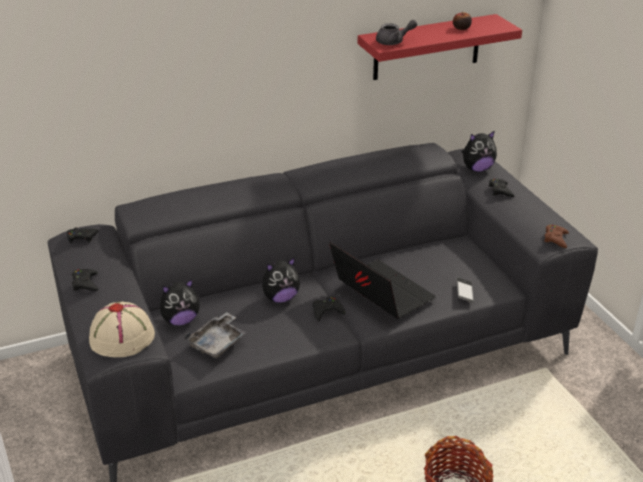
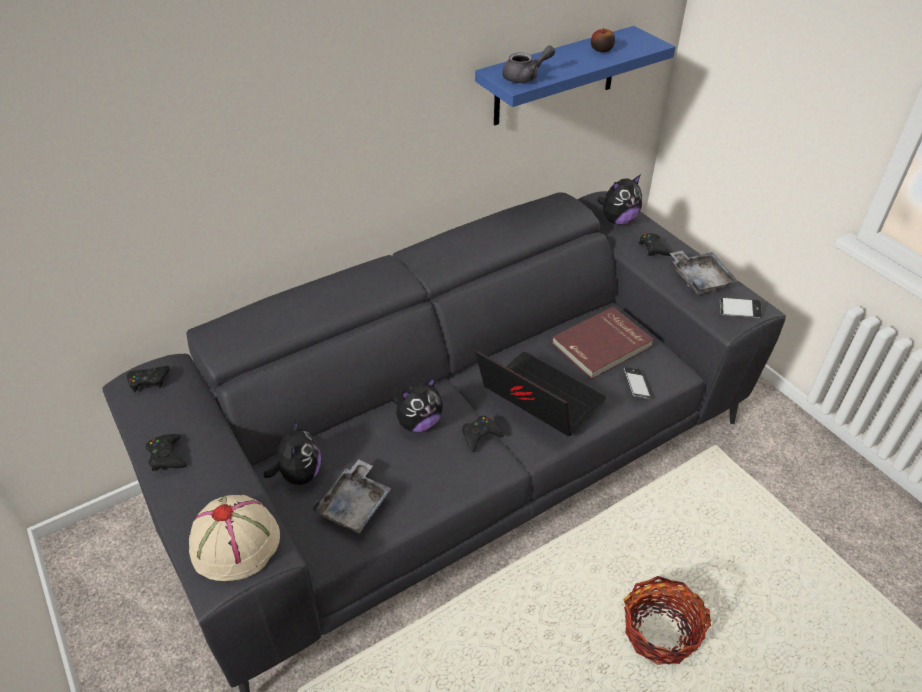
camera: 10 degrees left, 10 degrees up
(180, 320) = (299, 474): plush toy -> plush toy turned 60 degrees counterclockwise
(427, 47) = (555, 76): red shelf -> blue shelf
(445, 262) = (603, 345): none -> red book
(531, 215) = (700, 279): none -> grey tray
(556, 239) = (739, 310): brown game controller -> phone

